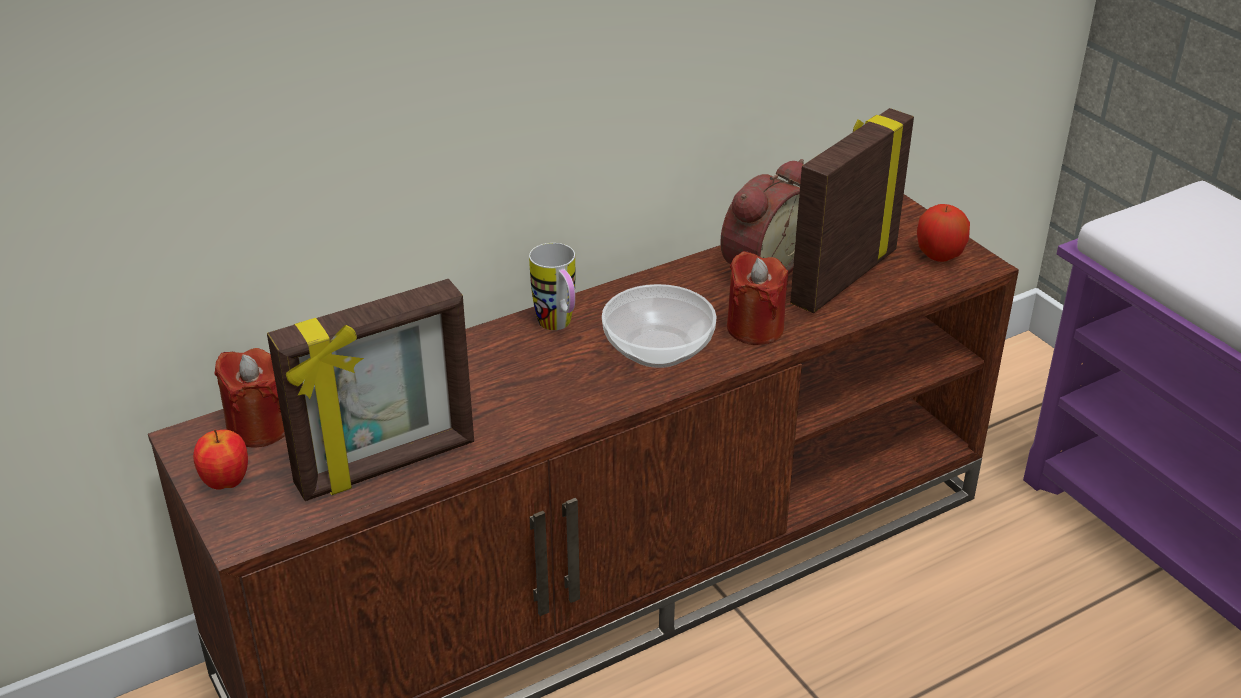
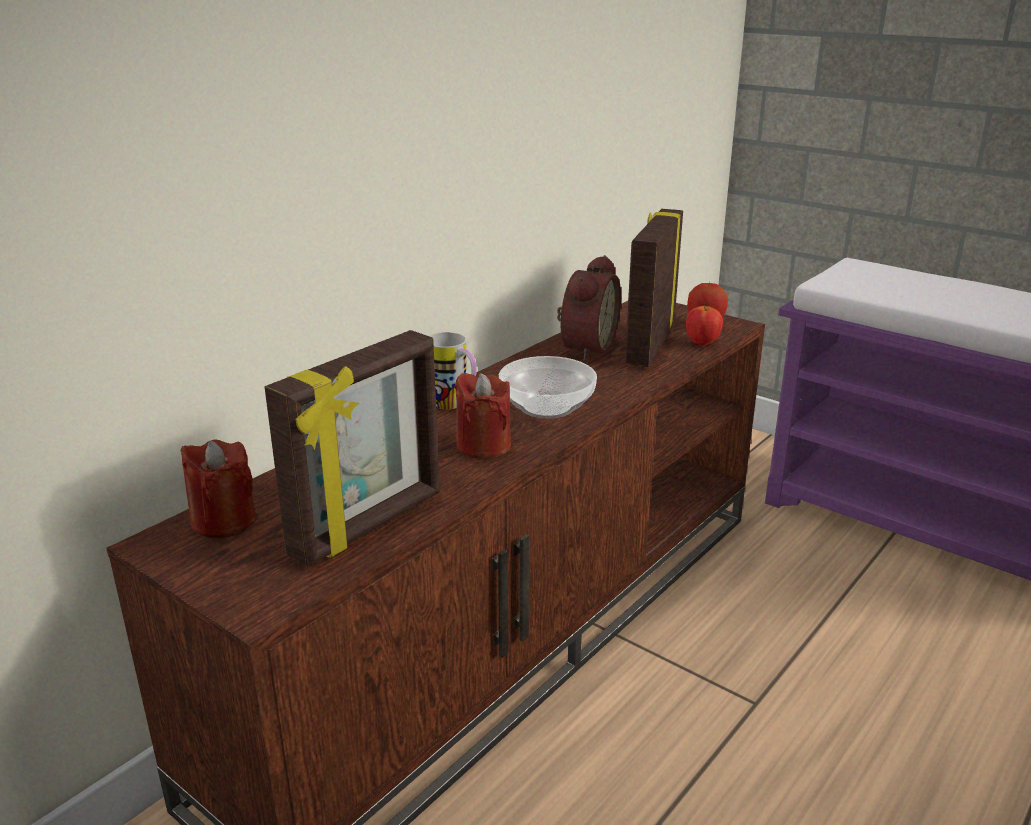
camera: 20 degrees left, 10 degrees down
(226, 482) = (214, 569): apple -> apple (702, 343)
(755, 328) = (611, 383): red candle -> red candle (483, 446)

